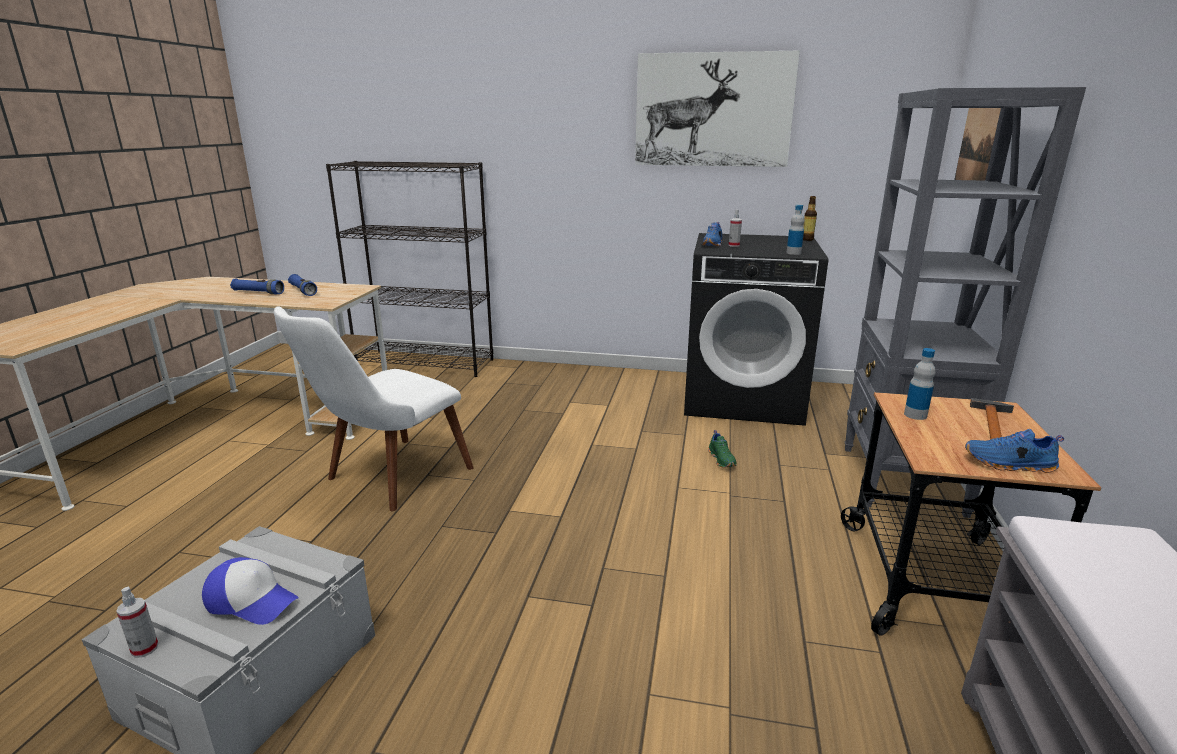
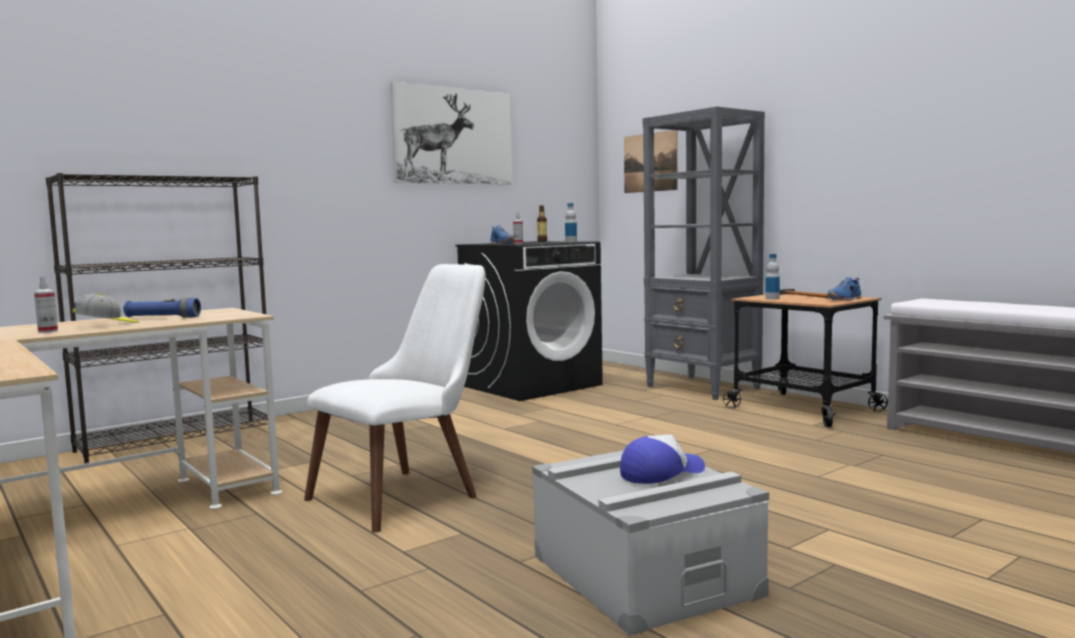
camera: 50 degrees left, 15 degrees down
(145, 649) = (681, 504): spray bottle -> spray bottle (48, 331)
(258, 293) = (107, 325): blue flashlight -> cap
(386, 480) = (409, 493): white chair -> white chair turned 120 degrees counterclockwise
(722, 459) = (603, 408): green shoe -> none

